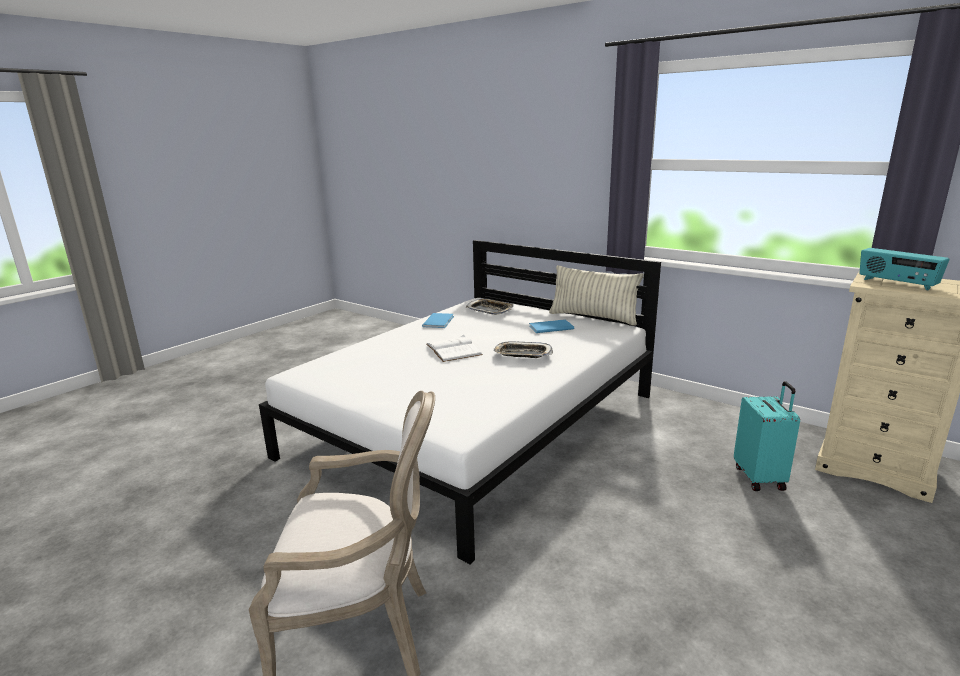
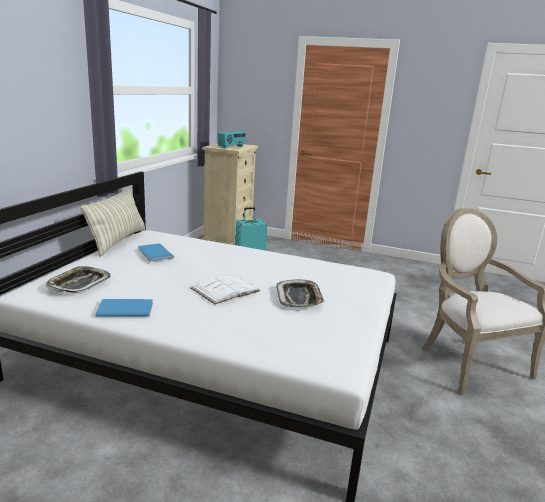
camera: 110 degrees left, 0 degrees up
(522, 354) = (228, 262): tray -> tray (299, 298)

